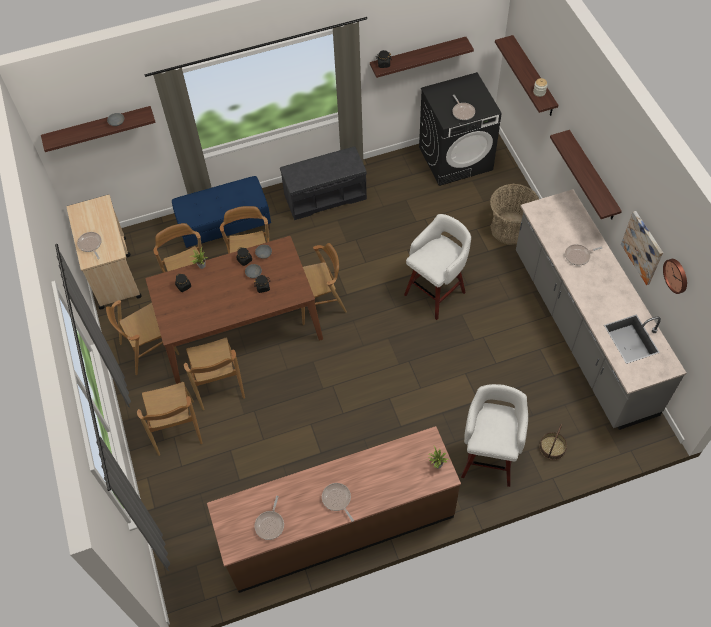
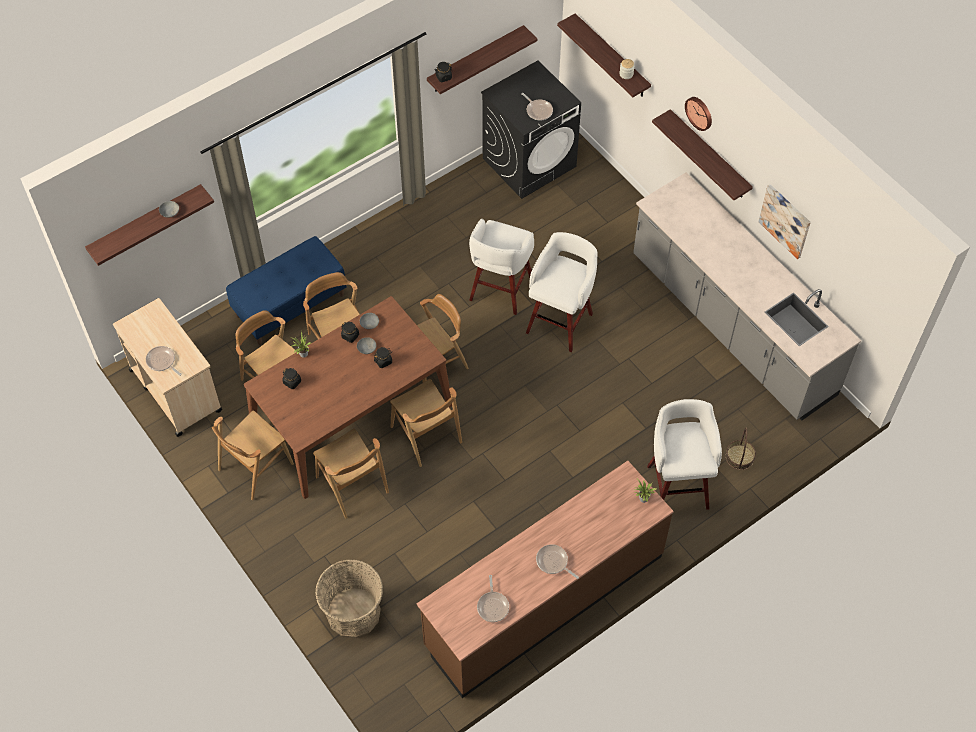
camera: 20 degrees left, 0 degrees up
(175, 428) = (323, 546): brown chair -> brown chair (426, 435)
(325, 196) = (395, 240): grey bench -> none
(395, 255) = (500, 290): none -> white stool
(510, 228) = (617, 230): basket -> basket (353, 612)
(578, 256) = (715, 244): frying pan -> none
(676, 275) = (830, 242): wall clock -> wall clock (699, 112)

